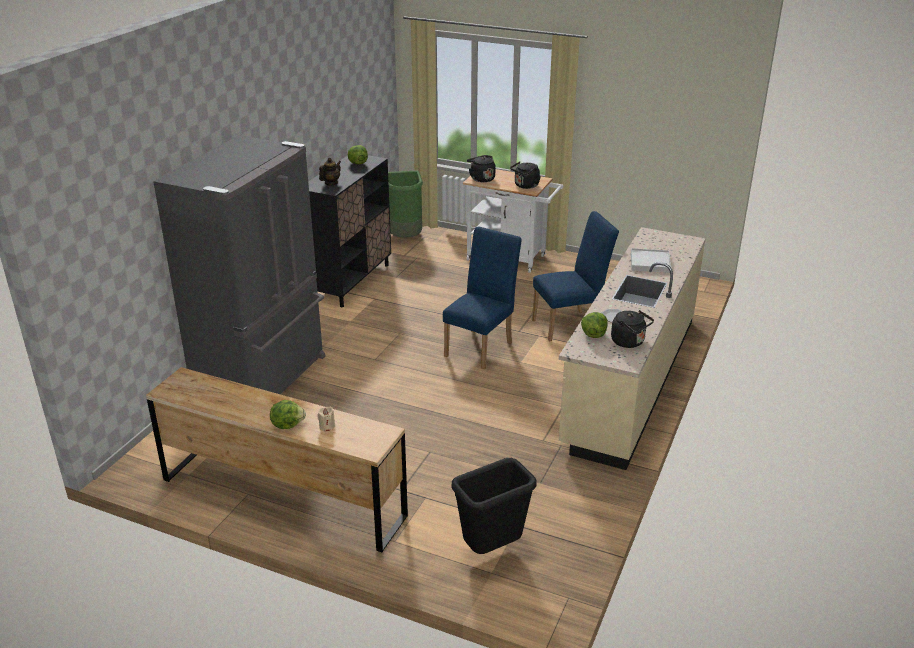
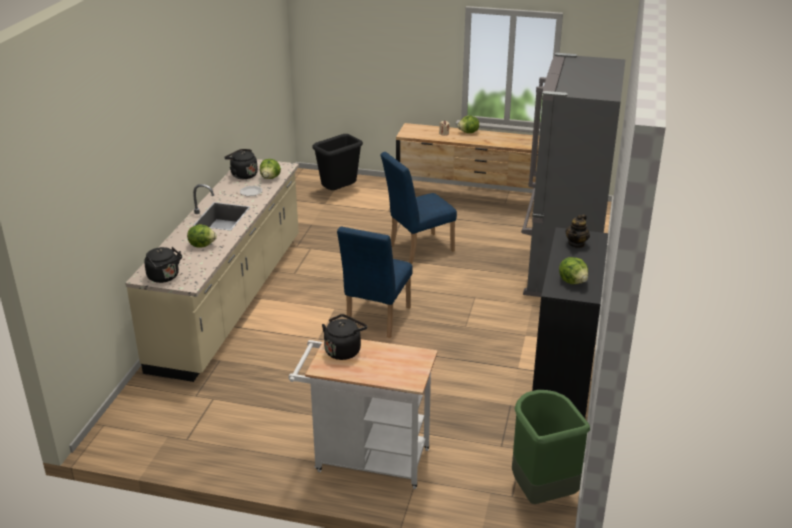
camera: 170 degrees right, 0 degrees up
(481, 178) = (412, 360): black kettle -> black kettle (165, 277)
(570, 325) = (283, 355): blue chair -> blue chair (417, 249)
(650, 263) = (202, 245): white tray -> lettuce

